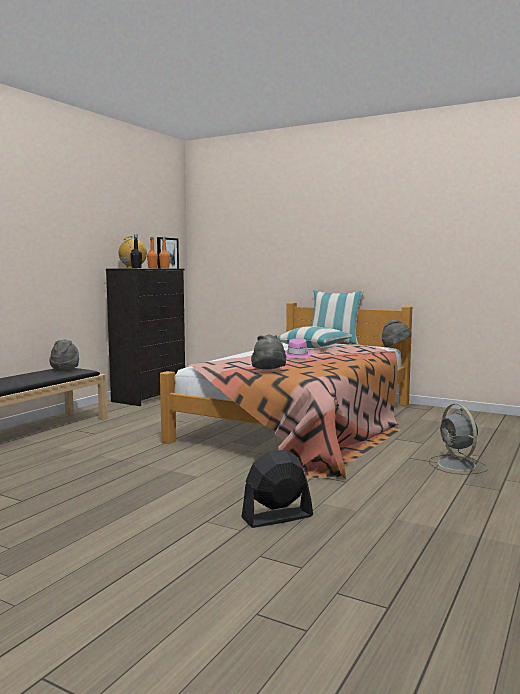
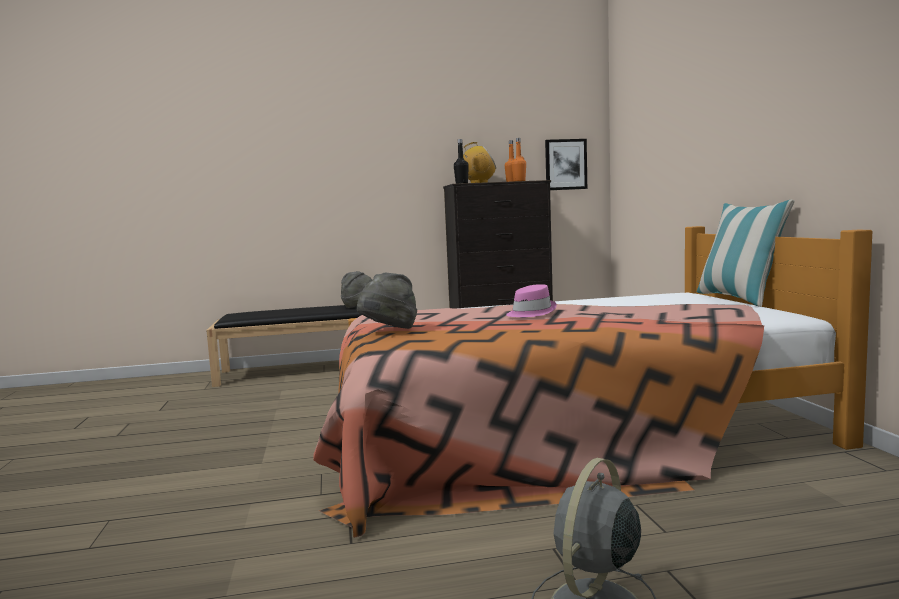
camera: 50 degrees right, 0 degrees up
(277, 517) = (150, 552): black fan -> none
(313, 346) = (657, 303): pillow -> none
(395, 347) = (813, 318): grey hat -> none

